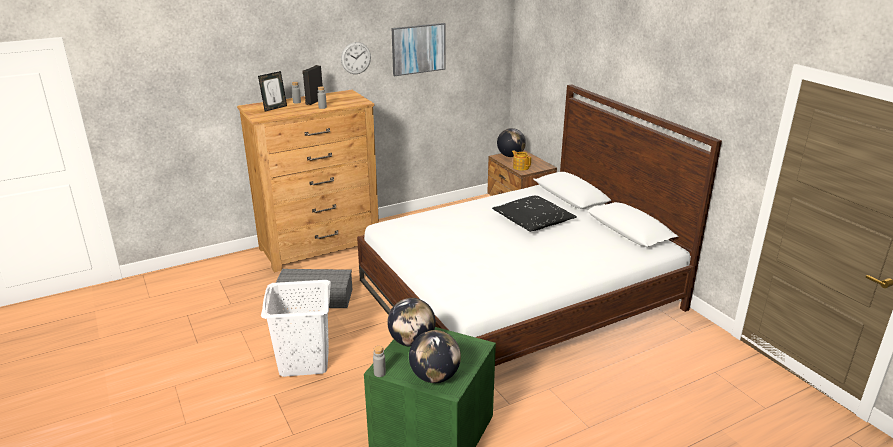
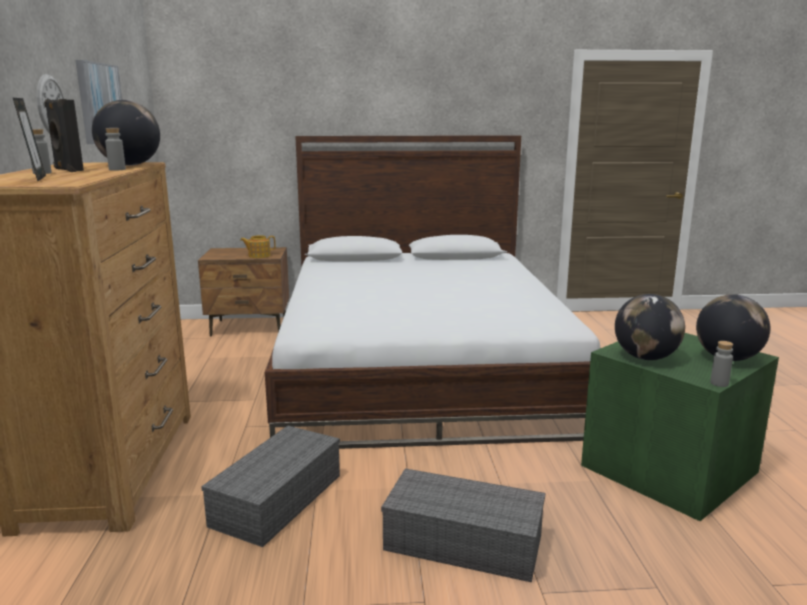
camera: 65 degrees left, 10 degrees down
(304, 361) = (460, 543): white laundry basket -> grey storage box
(510, 156) = (220, 254): globe -> globe (130, 165)
(533, 221) = (392, 276): black pillow -> none

